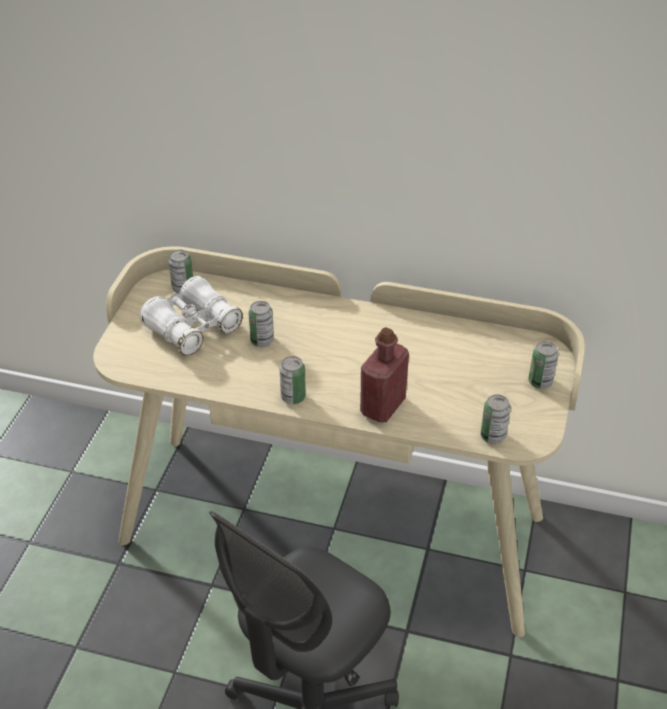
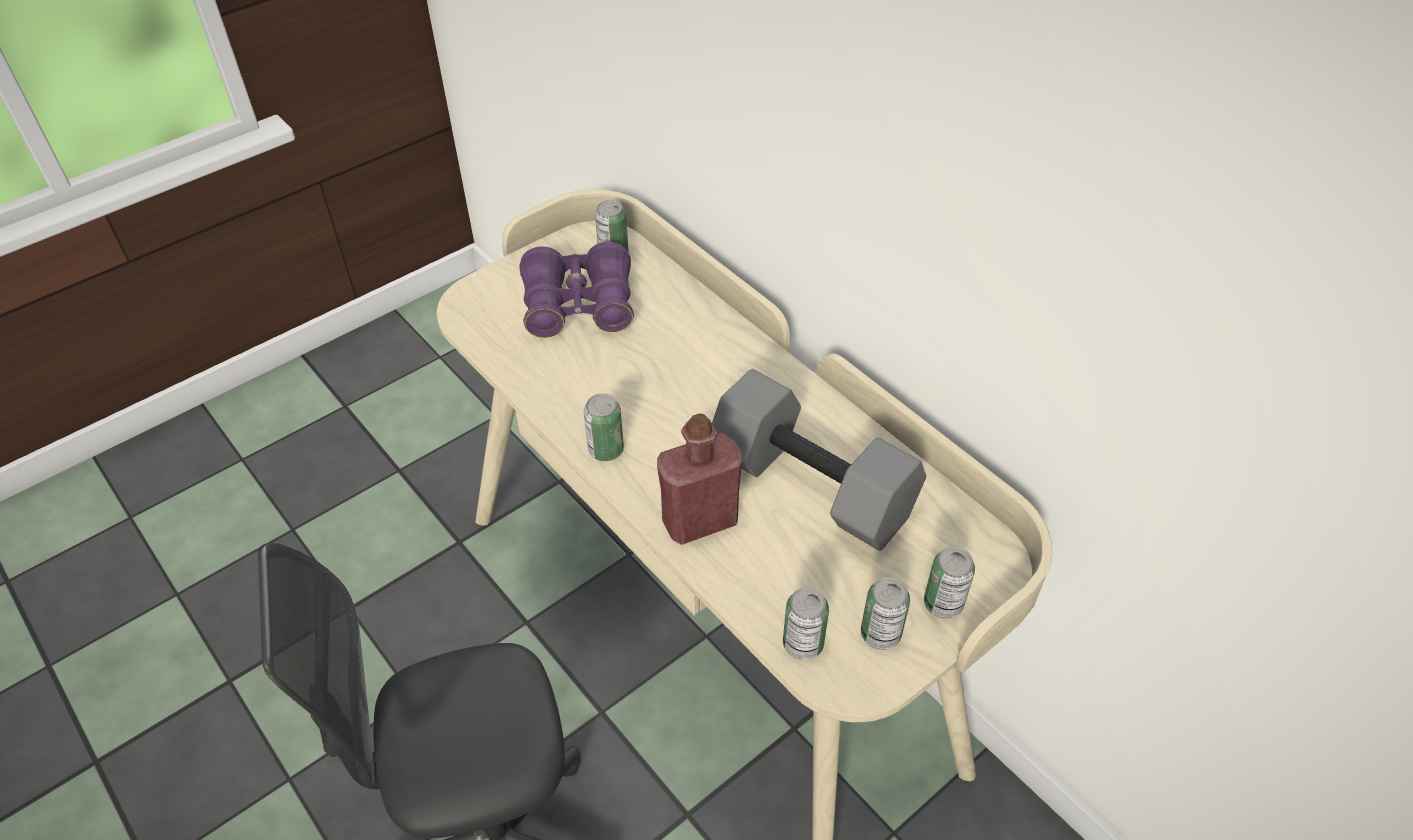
camera: 35 degrees right, 5 degrees up
(193, 328) = (578, 306): white binoculars -> purple binoculars
(262, 341) = (638, 360): can -> can (880, 634)
(422, 361) = (808, 487): none -> grey dumbbell

